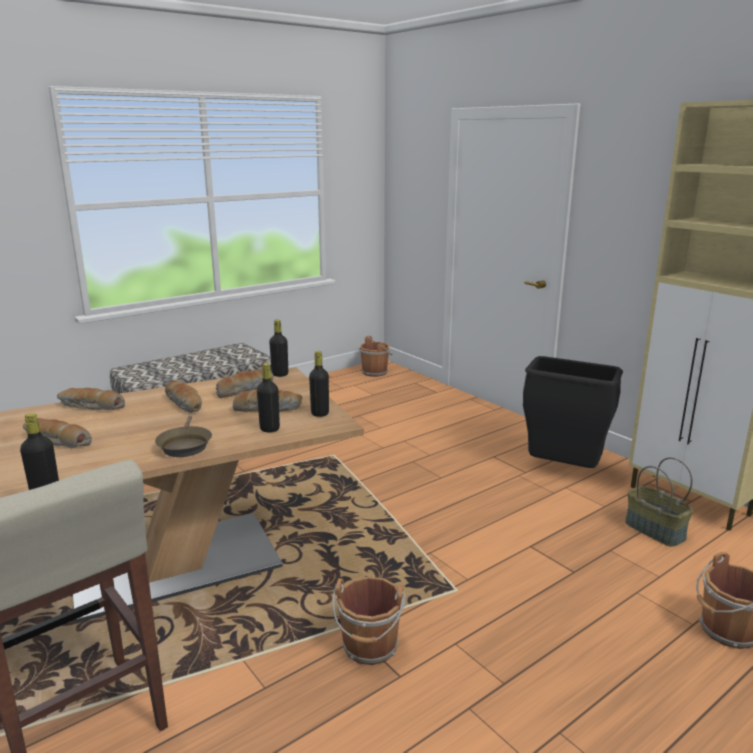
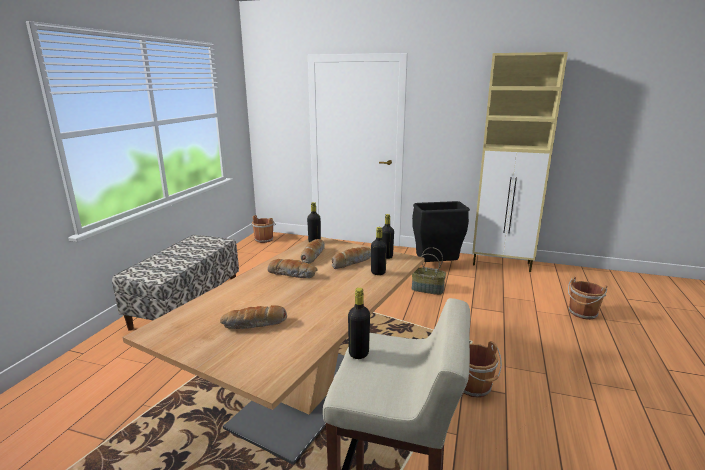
camera: 35 degrees left, 0 degrees up
(91, 407) = (227, 295): bread -> none
(184, 445) = (350, 297): brown frying pan -> none
(653, 530) = (506, 281): basket -> basket (427, 289)

